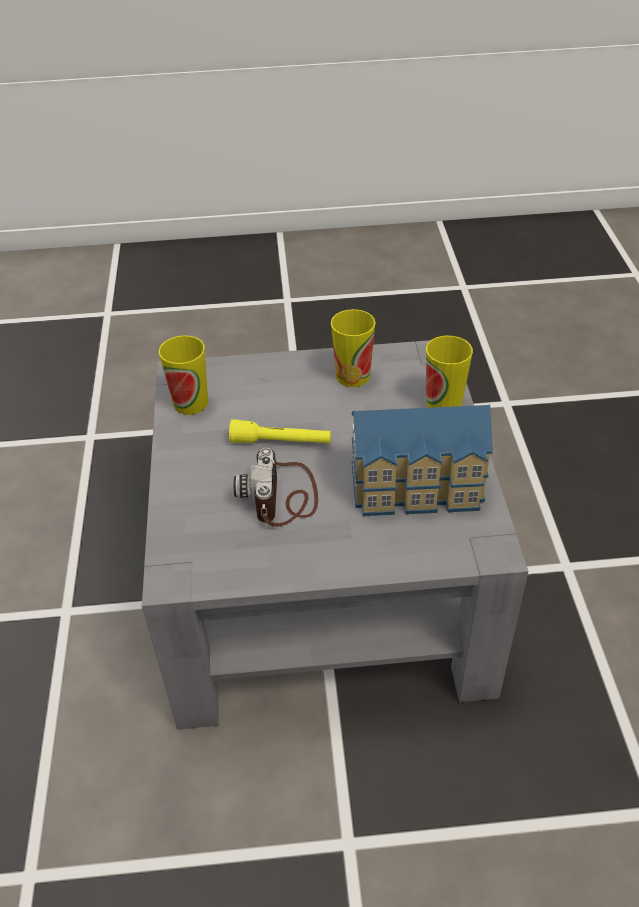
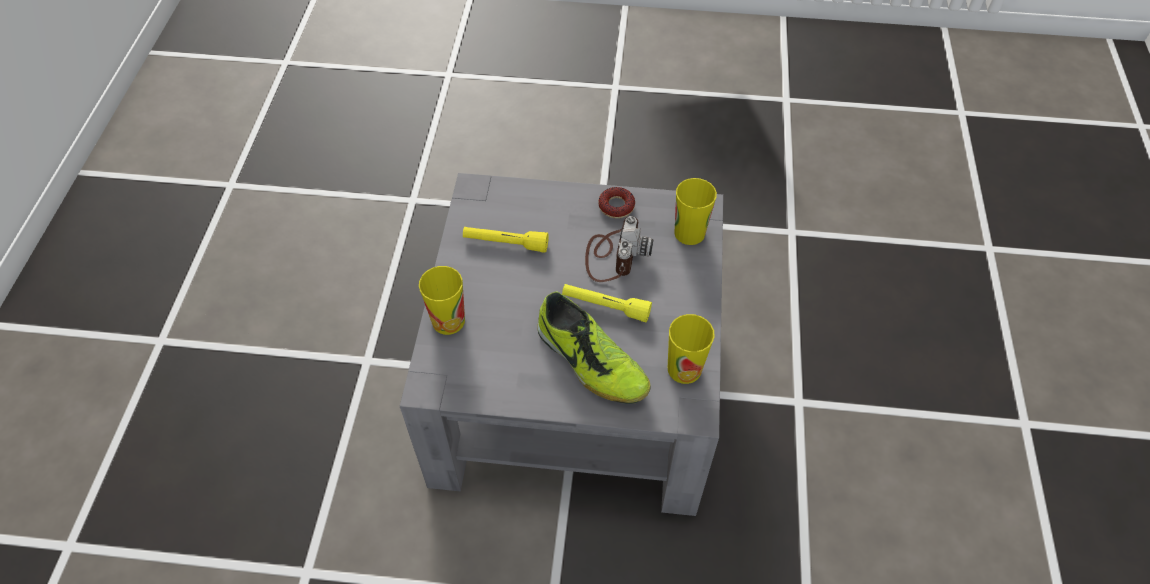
camera: 170 degrees left, 10 degrees up
(286, 393) = (590, 362): none -> shoe
(291, 559) = (616, 206): none -> donut
(353, 376) = (520, 372): cup -> cup (689, 233)
(418, 488) = (505, 243): toy house -> yellow flashlight

